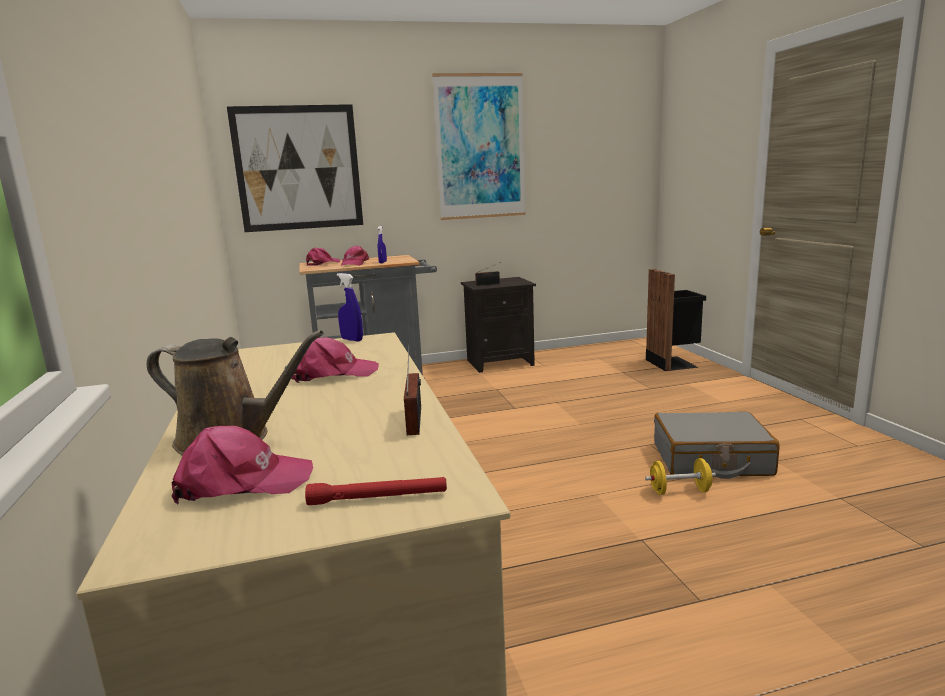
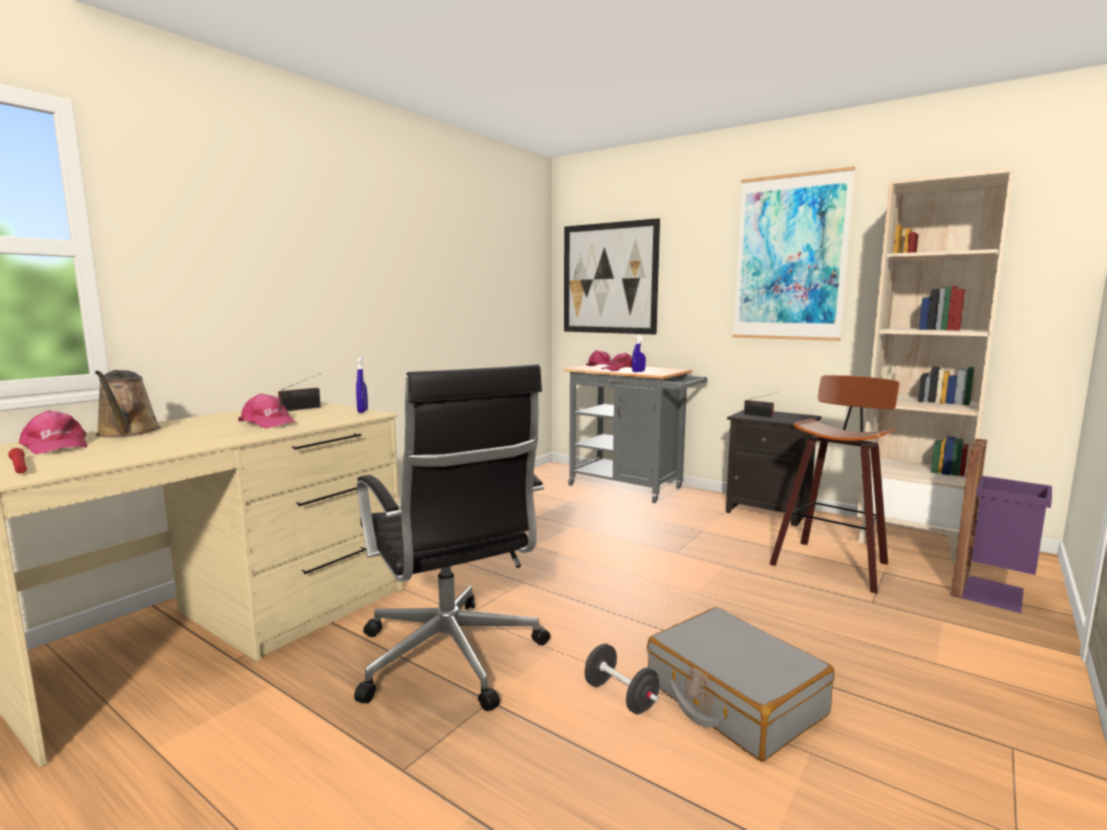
camera: 50 degrees right, 5 degrees down
(415, 419) = (168, 450): radio -> radio (303, 409)
(564, 539) = (451, 659): none -> black office chair
(595, 377) = (832, 563): none -> stool
(597, 352) = (911, 541): none -> beige bookcase
(673, 363) = (992, 592): black trash can -> purple trash can
(679, 491) = (620, 696): yellow dumbbell -> black dumbbell

